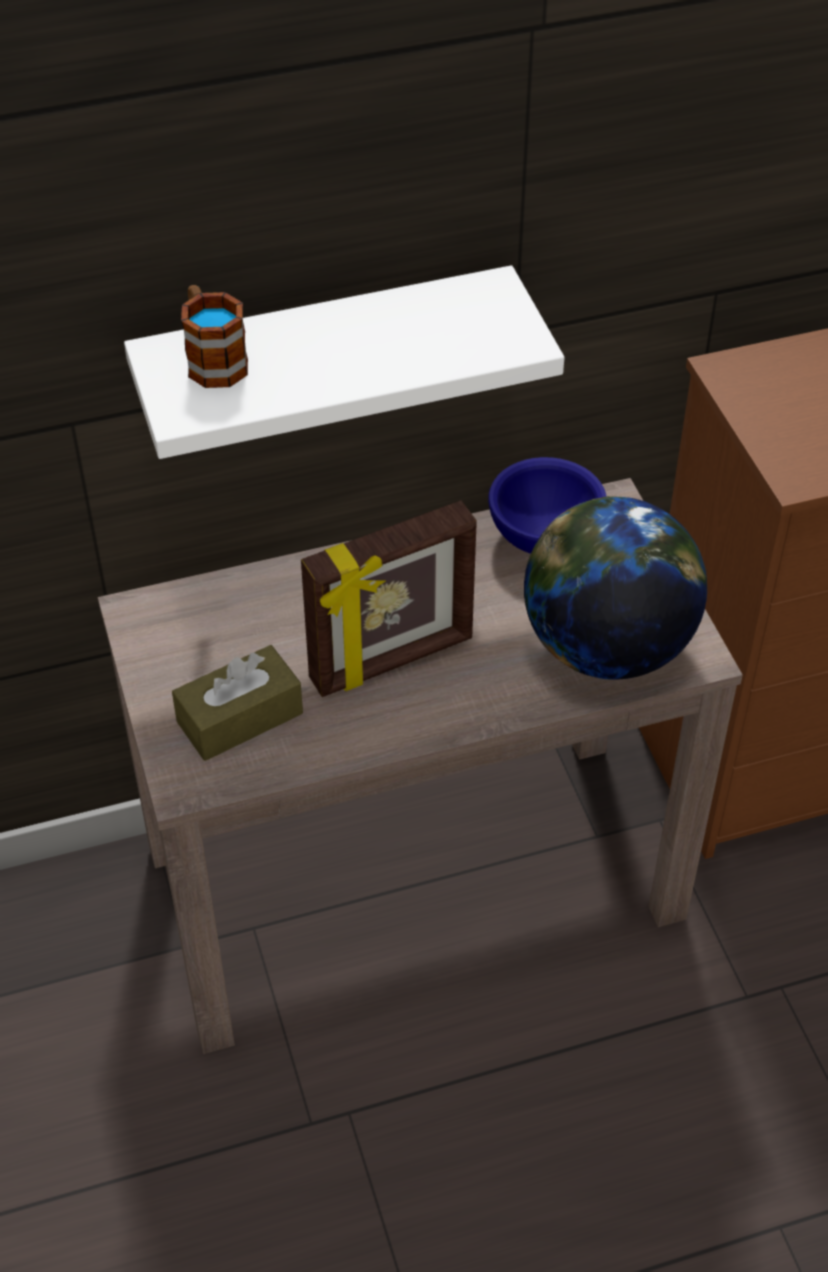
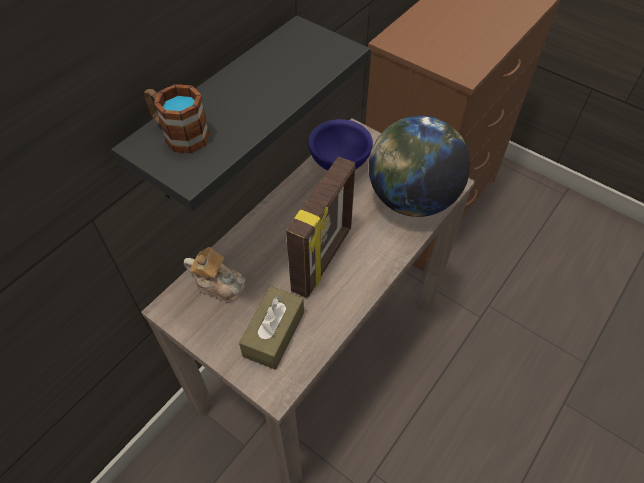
camera: 35 degrees left, 5 degrees up
(222, 617) = (219, 284): none -> teapot
(325, 360) = (220, 113): white shelf -> black shelf

